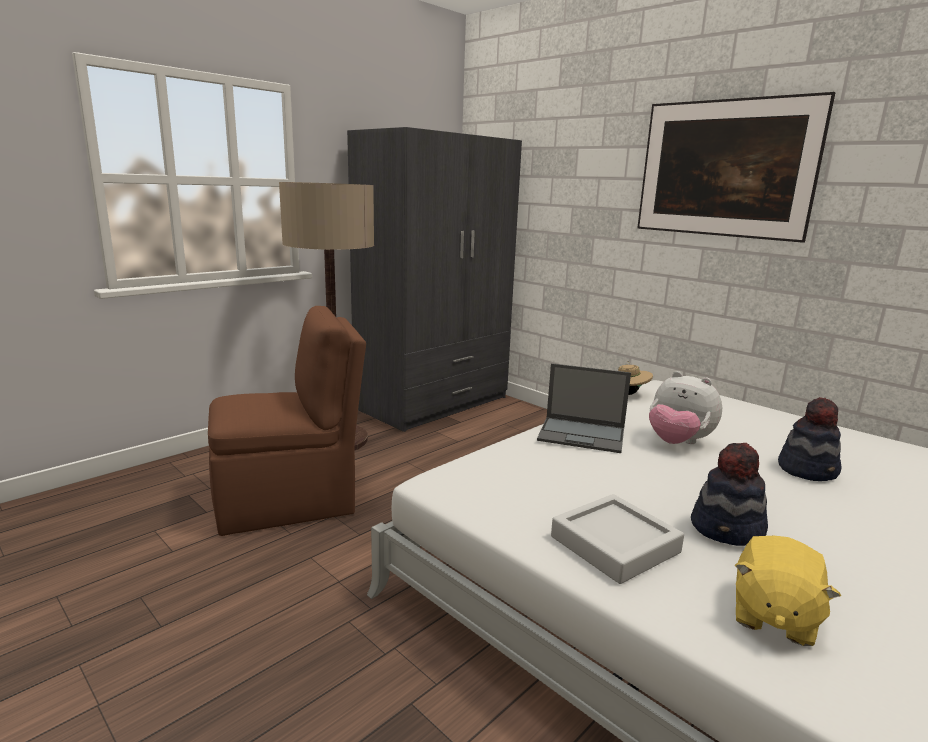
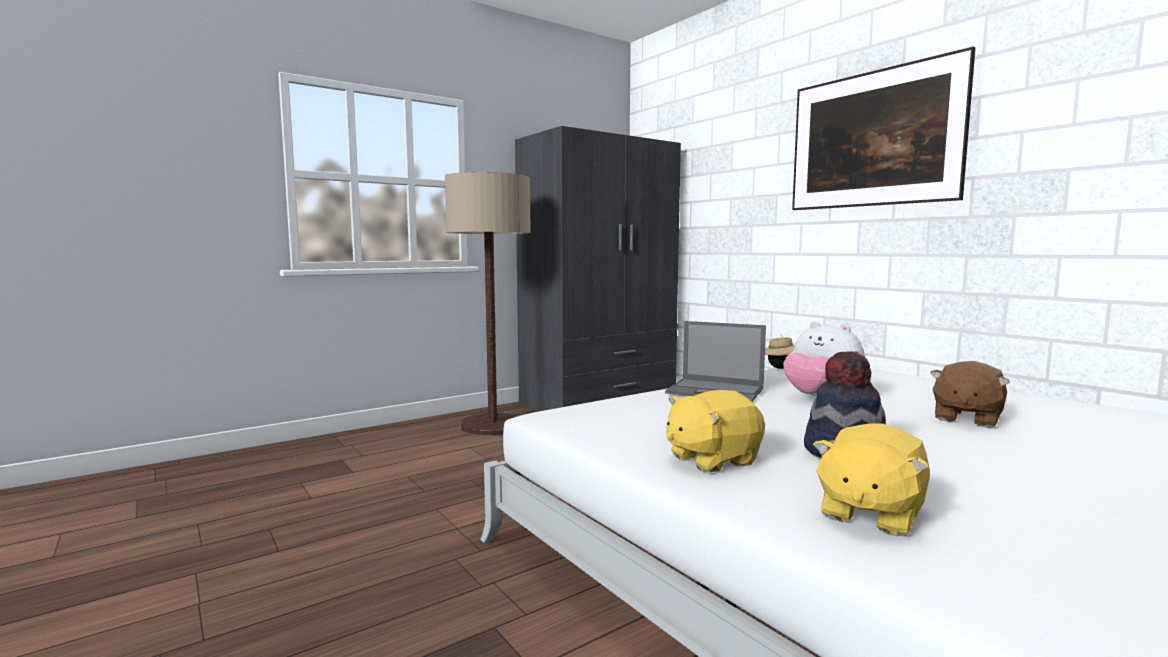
camera: 10 degrees right, 10 degrees down
(289, 500) = (432, 467): brown chair -> none
(614, 544) = (711, 459): grey tray -> yellow plush toy
(808, 469) = (966, 418): hat -> brown plush toy

